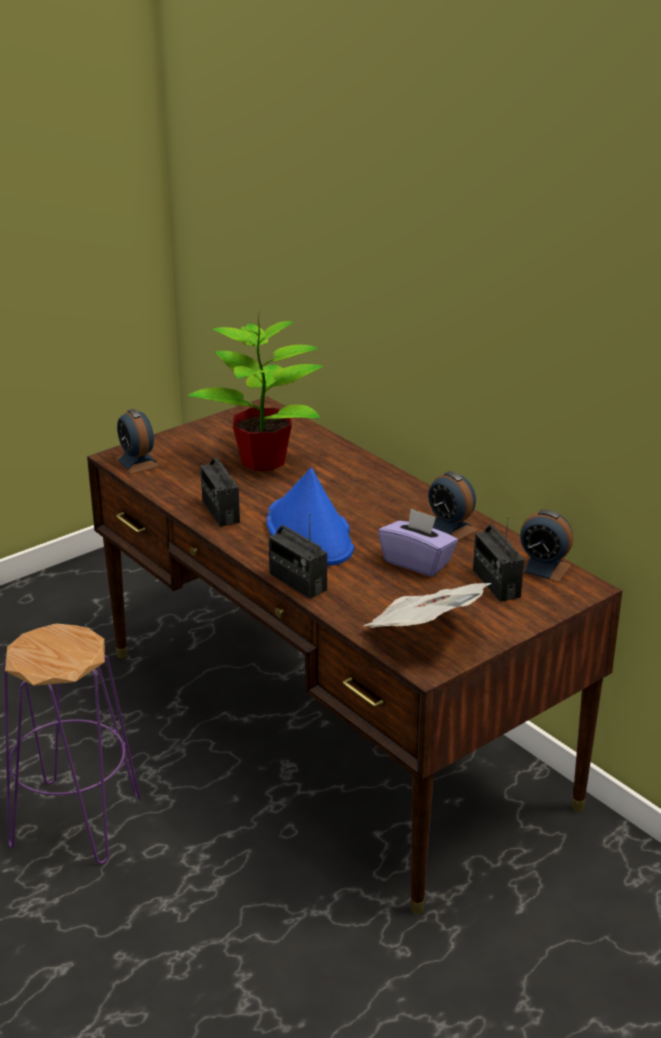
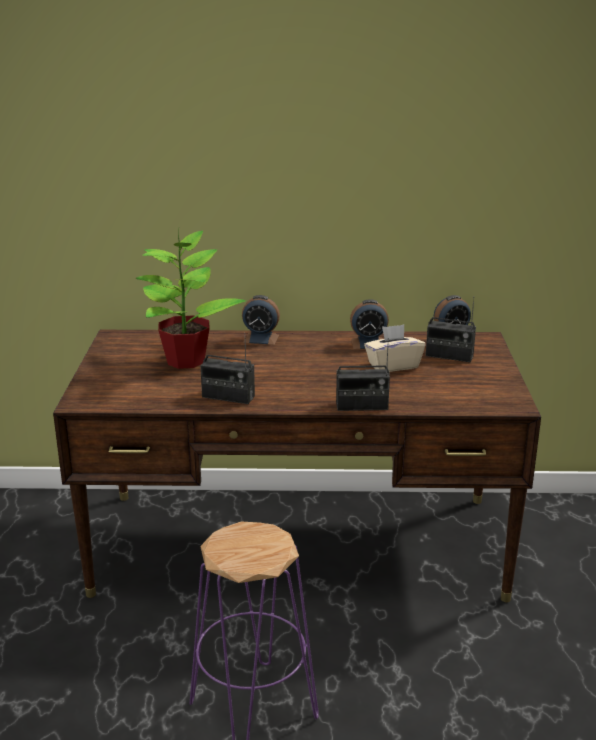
camera: 50 degrees left, 5 degrees down
(137, 462) = (102, 399): alarm clock -> alarm clock (261, 339)
(310, 533) = (307, 381): blue hat -> none
(417, 562) = (393, 366): purple tissue box -> beige tissue box
(424, 632) = (476, 392): newspaper -> none

